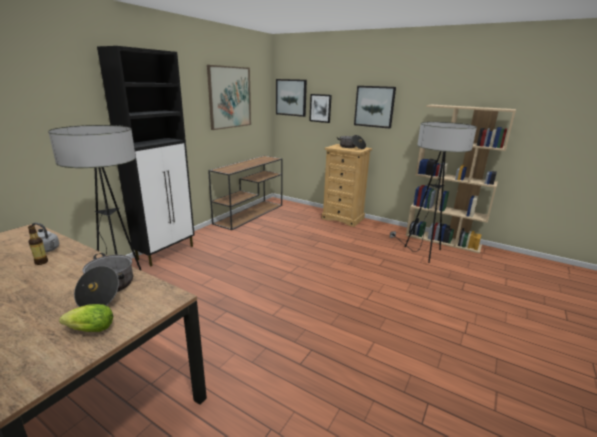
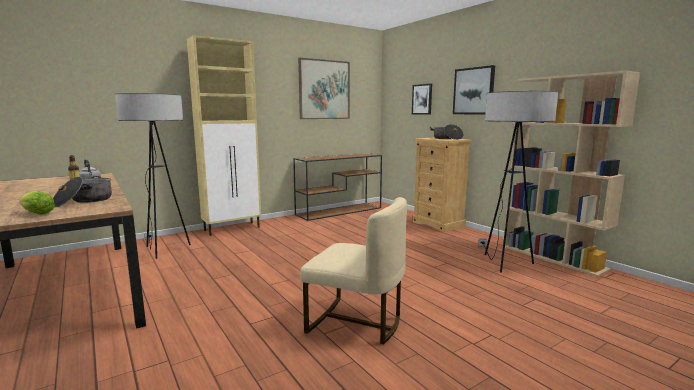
camera: 25 degrees right, 10 degrees down
(166, 252) = (233, 228): black cabinet -> beige cabinet
(291, 97) = (396, 91): picture -> none
(378, 337) = (356, 322): none -> beige chair

